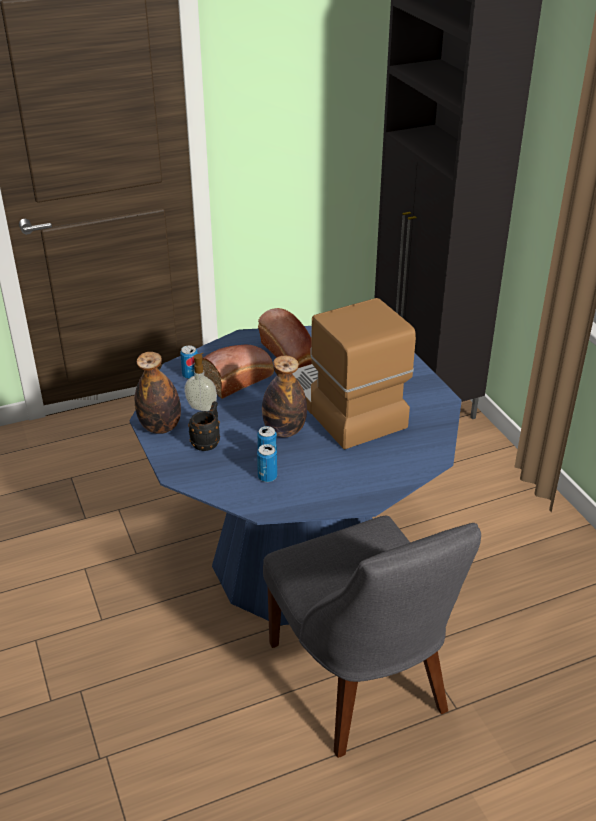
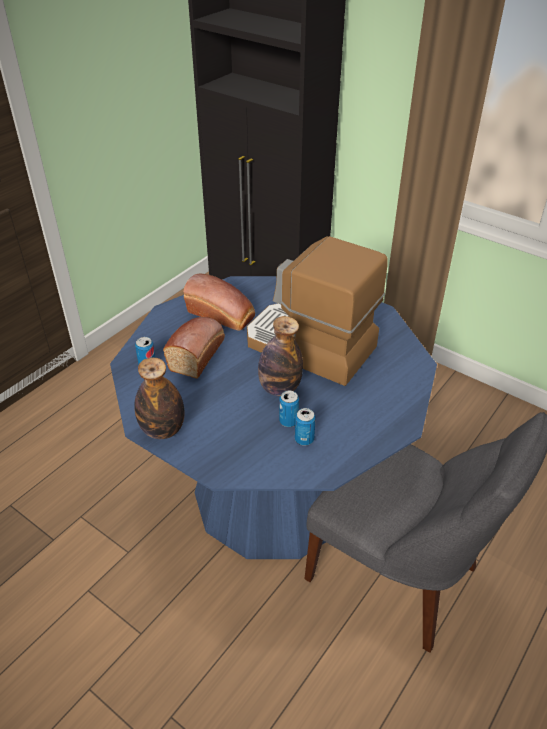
camera: 30 degrees left, 5 degrees up
(202, 407) = (185, 394): soap dispenser -> none
(208, 441) = (220, 426): black mug -> none

